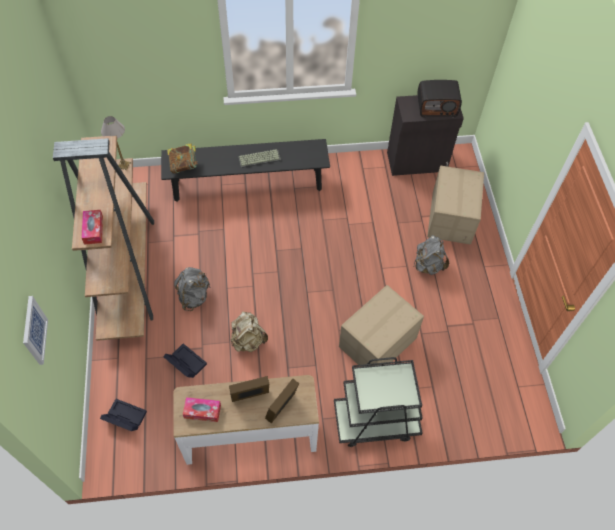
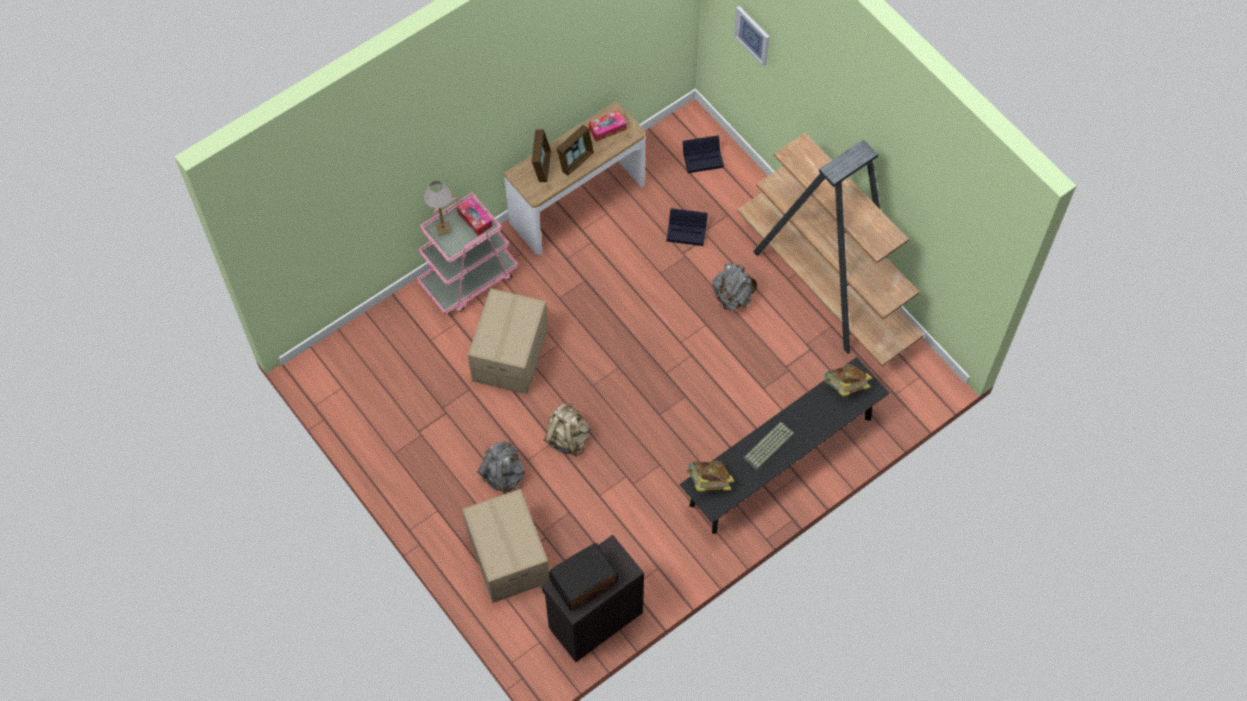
camera: 150 degrees right, 5 degrees up
(93, 230) = (802, 157): tissue box -> tissue box (475, 219)
(124, 165) = (883, 304): table lamp -> table lamp (442, 228)
(248, 340) = (643, 284): beige backpack -> beige backpack (567, 437)
(311, 158) = (708, 482): none -> book
(375, 421) = (469, 278): black cart -> pink cart

